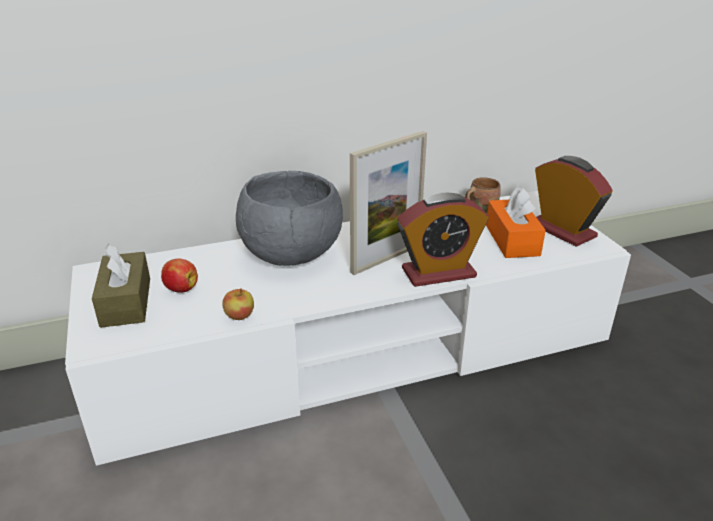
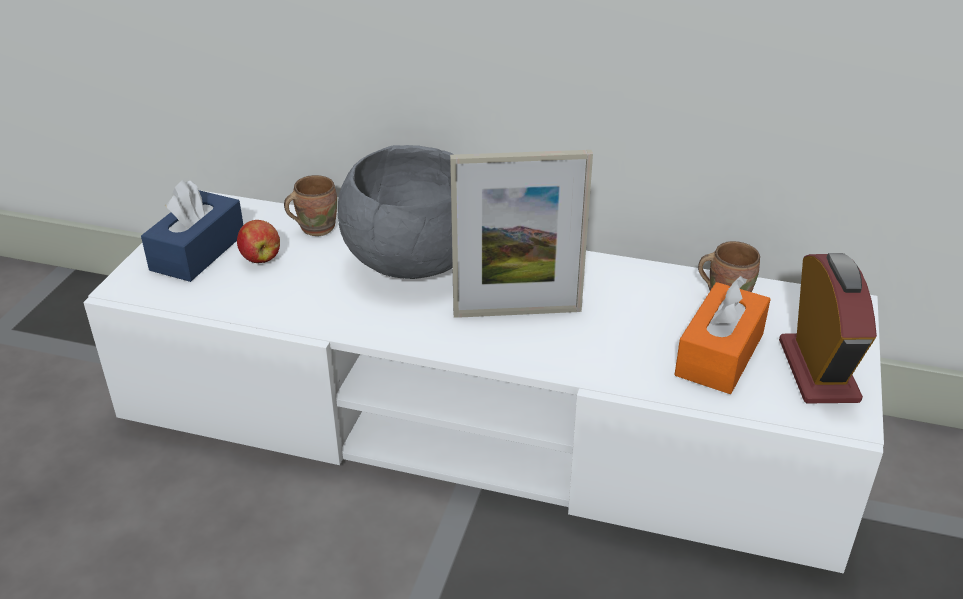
camera: 35 degrees right, 5 degrees up
(126, 302) = (198, 252): brown tissue box -> blue tissue box
(198, 258) = (315, 227): none -> brown mug
(239, 316) = (280, 315): apple -> none
(438, 273) = (558, 358): alarm clock -> none

